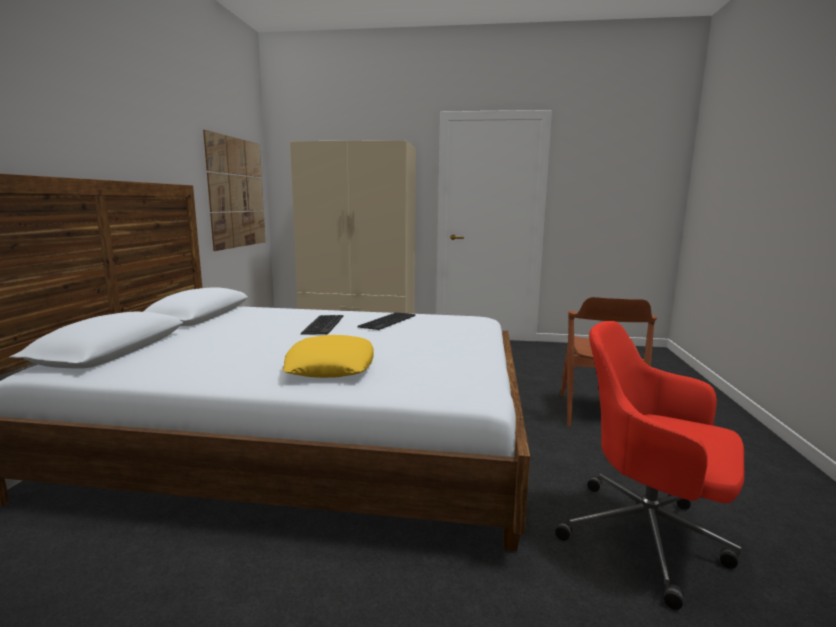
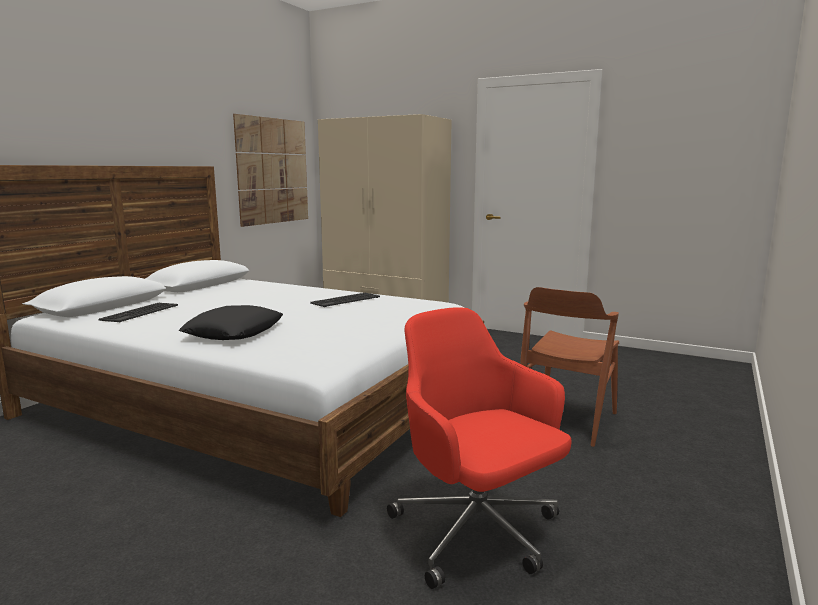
camera: 20 degrees right, 0 degrees up
(322, 325) = (282, 299): keyboard -> keyboard (139, 313)
(330, 366) = (234, 332): yellow pillow -> black pillow

